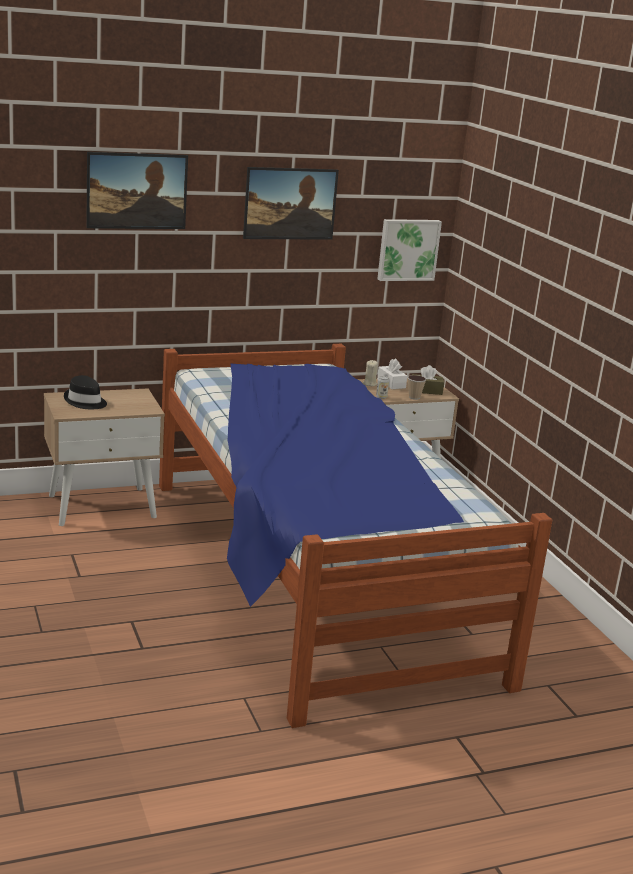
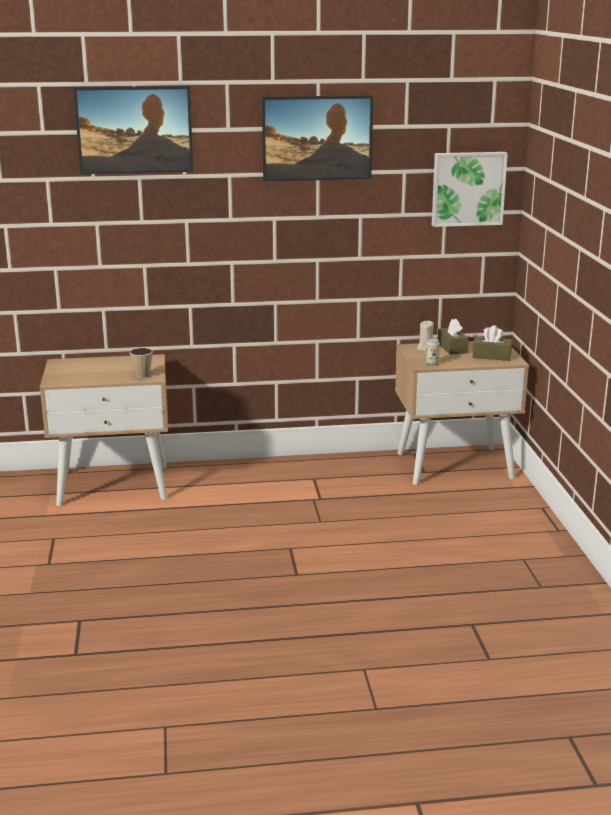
camera: 15 degrees right, 0 degrees up
(85, 402) = (85, 368): black hat -> none
(311, 575) = (315, 573): bed -> none
(391, 383) = (452, 348): white tissue box -> brown tissue box
(414, 397) = (473, 363): cup -> cup (142, 375)

